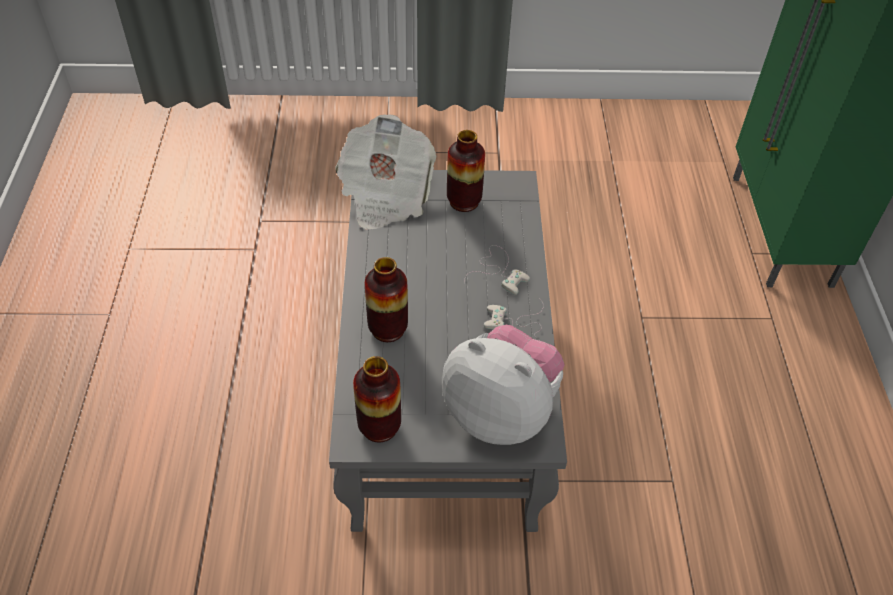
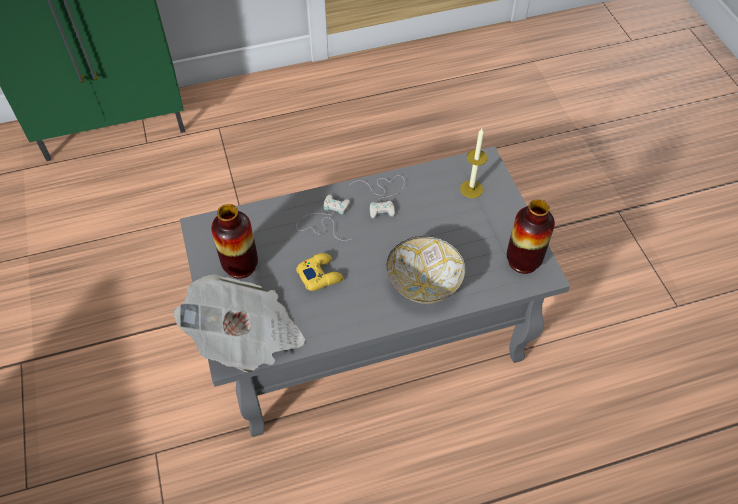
camera: 105 degrees left, 5 degrees up
(388, 329) = (423, 284): vase -> bowl
(431, 253) = (320, 275): none -> yellow game controller
(501, 412) = (471, 189): plush toy -> candle

